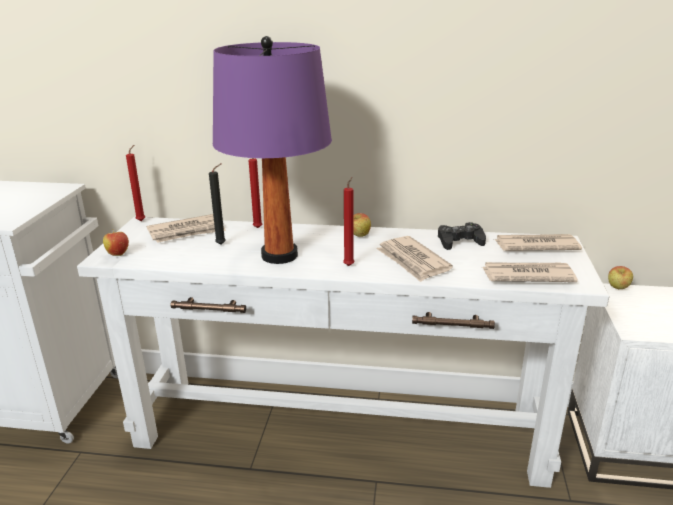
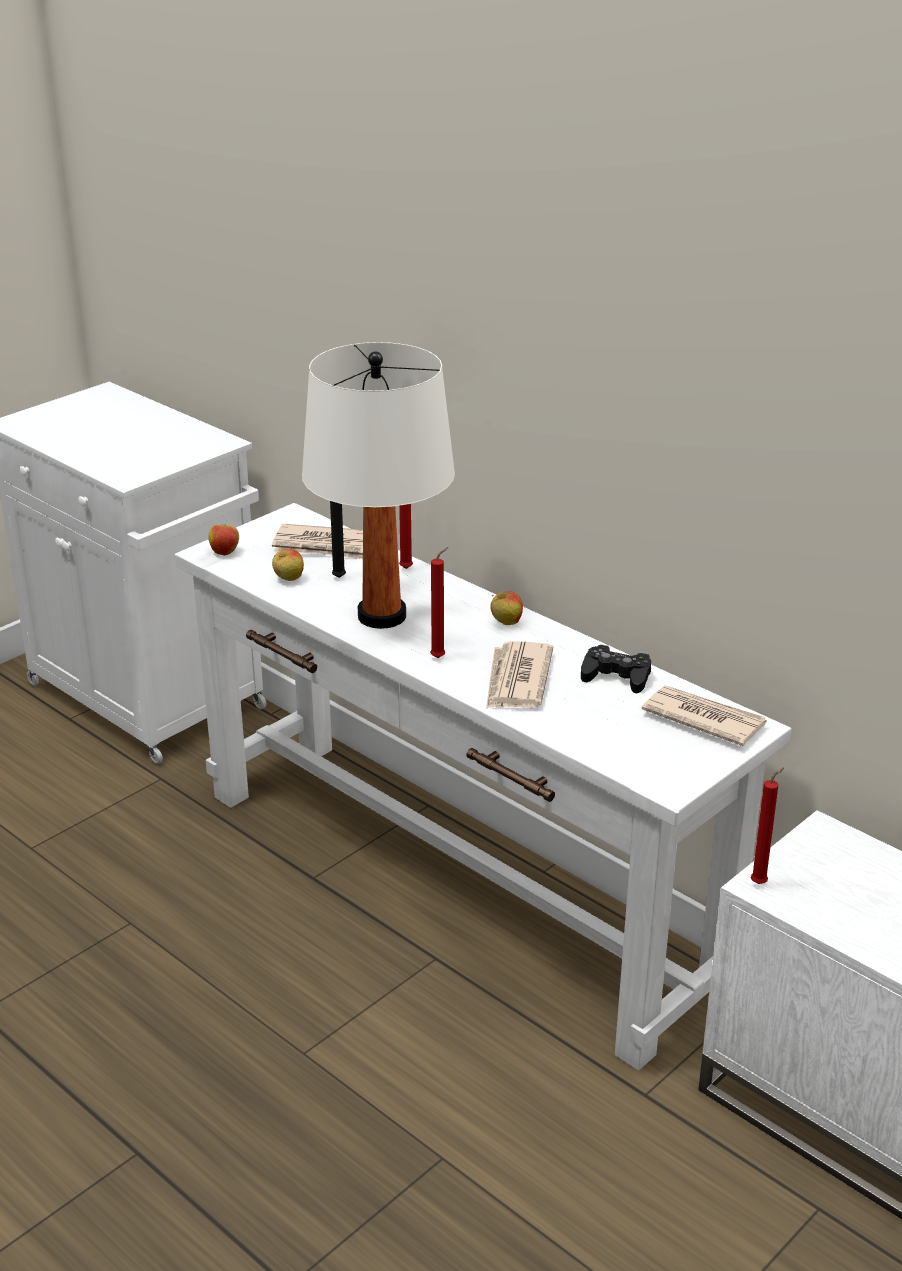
camera: 35 degrees right, 5 degrees up
(142, 220) = (294, 512): red candle -> red candle (761, 883)
(279, 255) = (382, 616): purple table lamp -> white table lamp
(526, 275) = (620, 750): newspaper -> none
(618, 288) = (837, 831): apple -> apple (288, 579)

